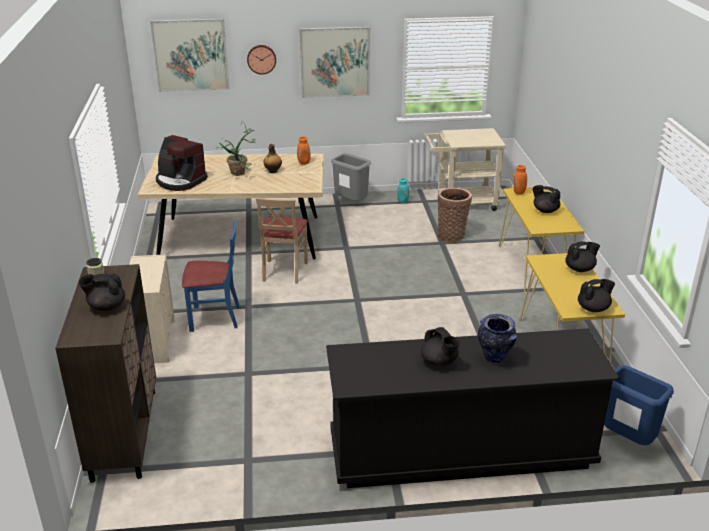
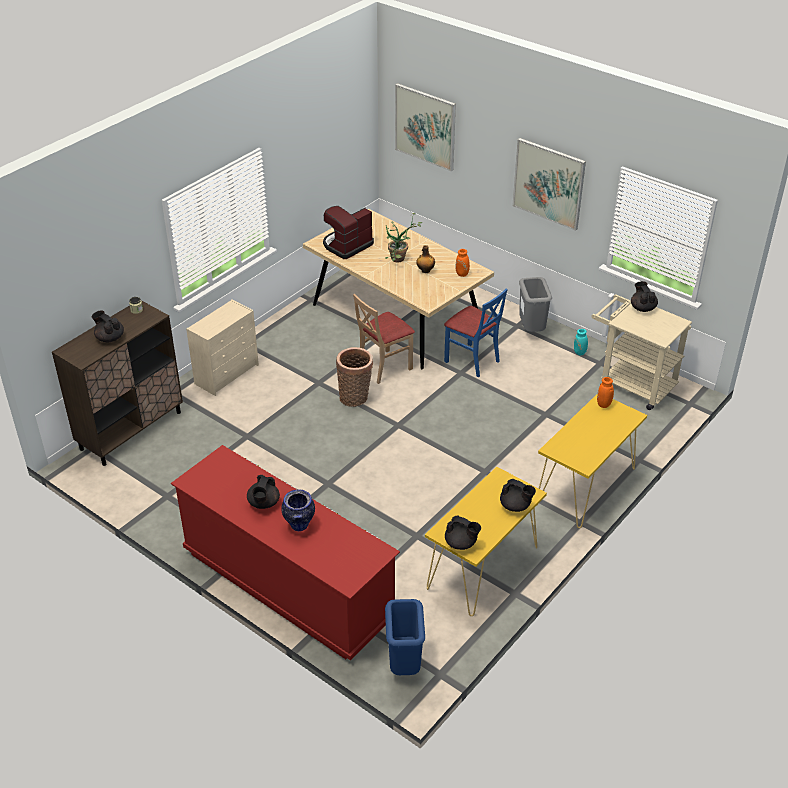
camera: 45 degrees right, 10 degrees up
(180, 181) = (347, 245): coffee machine -> coffee machine turned 60 degrees clockwise
(215, 318) = (285, 379): blue chair -> blue chair (472, 360)
(261, 59) = (483, 154): wall clock -> none
(452, 236) = (565, 412): basket -> basket (355, 397)
(460, 451) = (288, 584): black dresser -> red dresser
(545, 210) = (592, 436): black teapot -> black teapot (642, 308)

